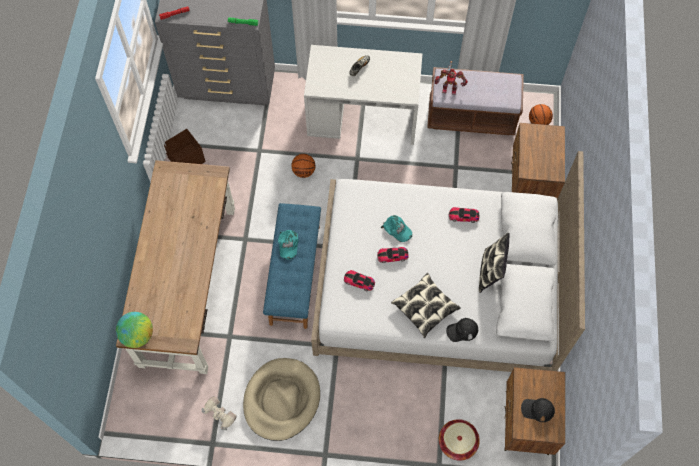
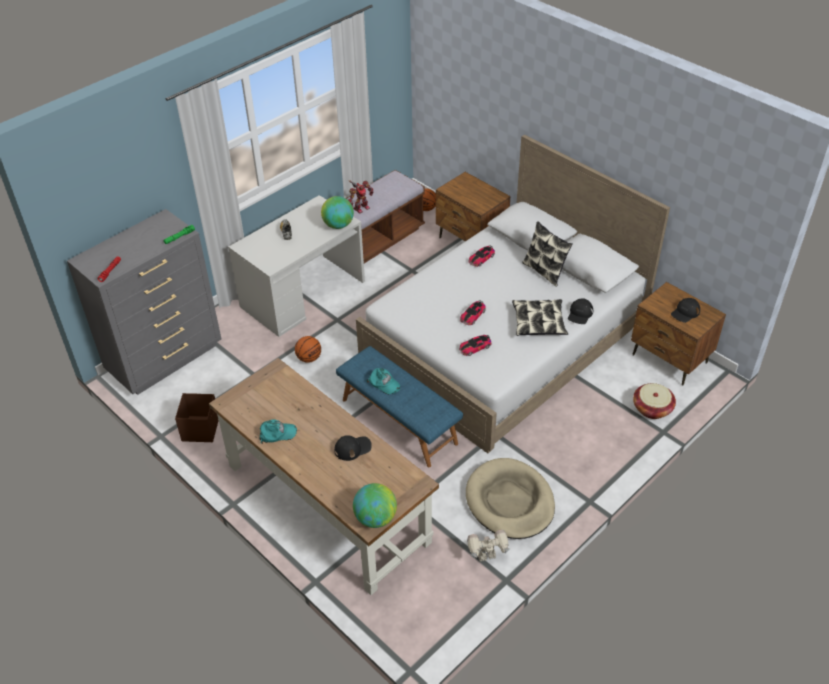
camera: 50 degrees left, 20 degrees down
(185, 277) = (353, 448): none -> black cap
(397, 229) = (452, 300): turquoise cap -> turquoise cap (277, 433)
(399, 93) = (338, 225): none -> globe

